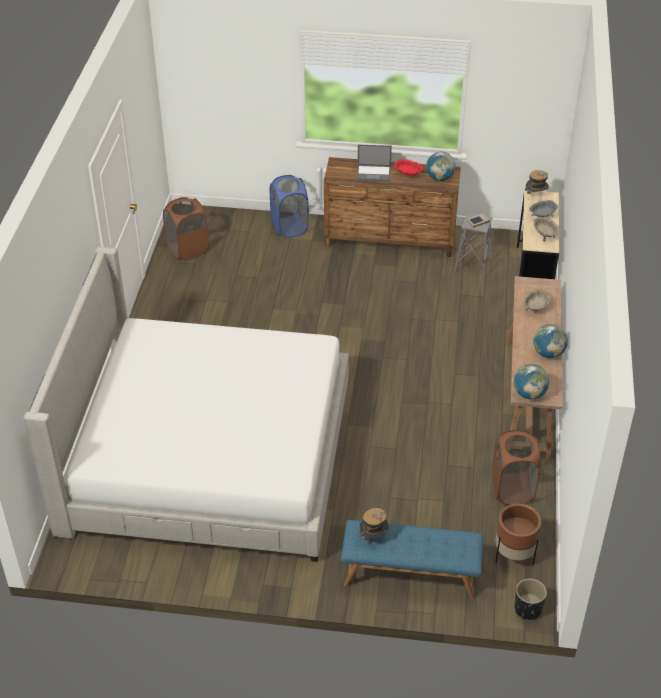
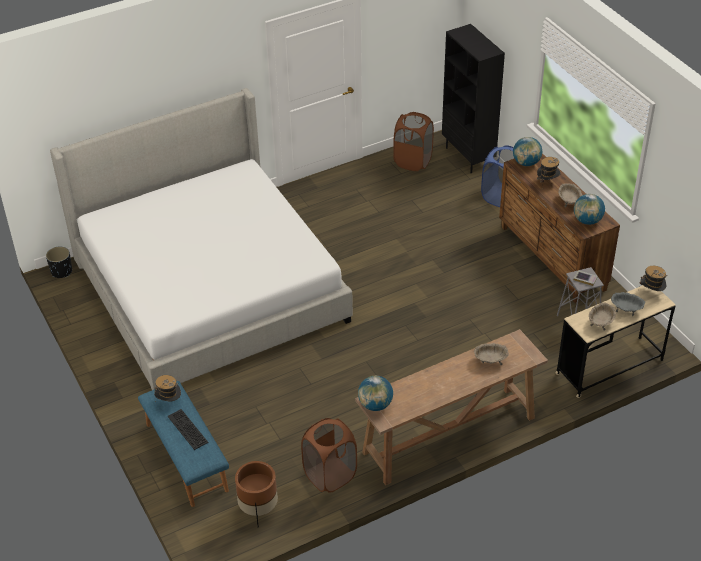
camera: 55 degrees right, 0 degrees up
(221, 218) = (468, 157): none -> black bookcase
(374, 173) = (547, 182): laptop -> hat
(408, 175) = (568, 201): red bowl -> beige bowl
(420, 541) = (186, 429): none -> keyboard
(528, 609) = (207, 545): black planter -> black planter (61, 272)
(548, 353) = (439, 394): globe -> globe (526, 163)

